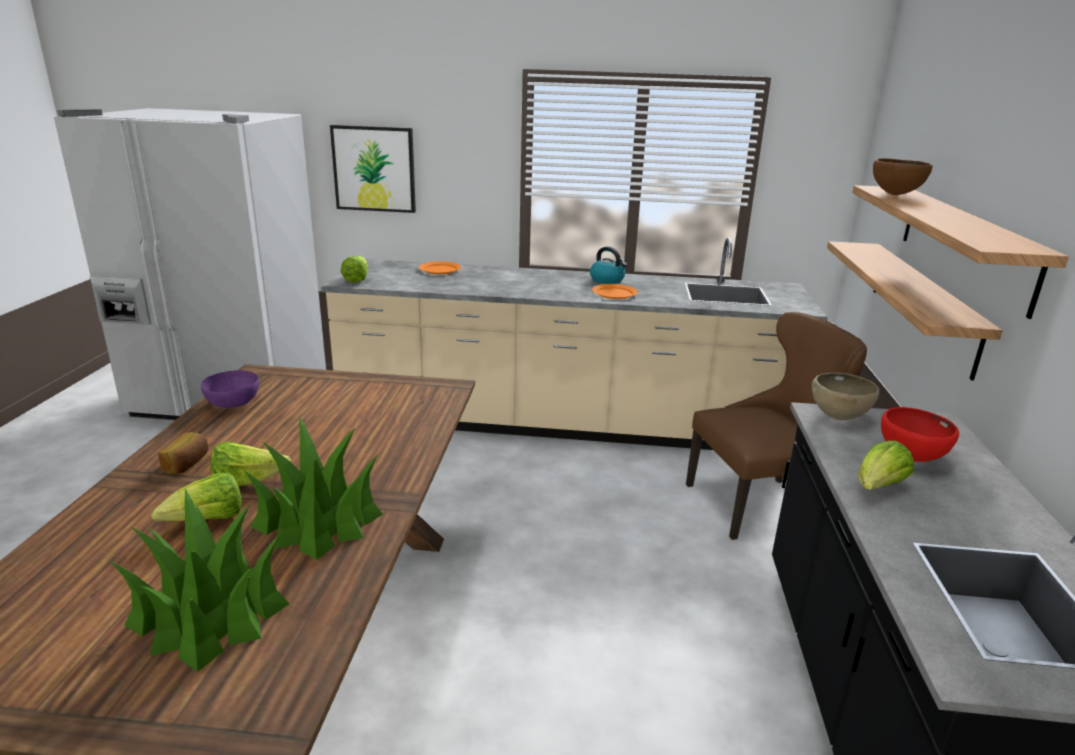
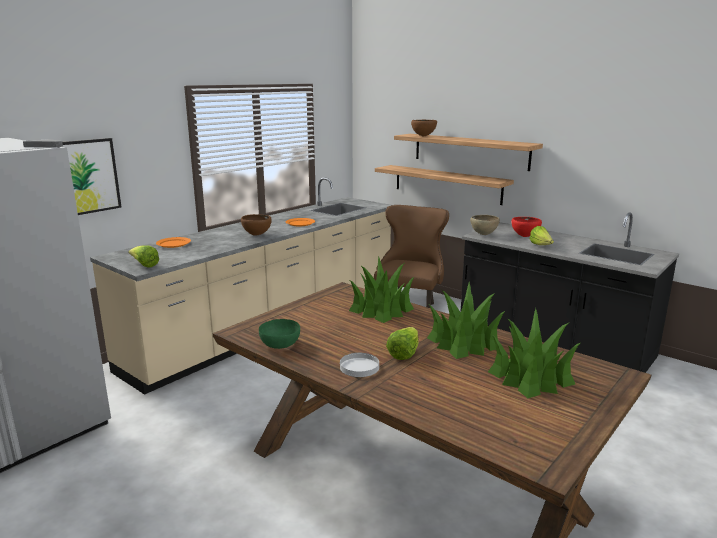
camera: 55 degrees left, 5 degrees down
(187, 464) = (359, 367): bread -> white plate
(208, 521) = (439, 368): lettuce -> none
(233, 403) = (280, 344): purple bowl -> green bowl
(396, 429) = (381, 309): none -> potted plant
(527, 288) = (257, 235): none -> brown bowl
(607, 280) = (276, 219): kettle -> none

